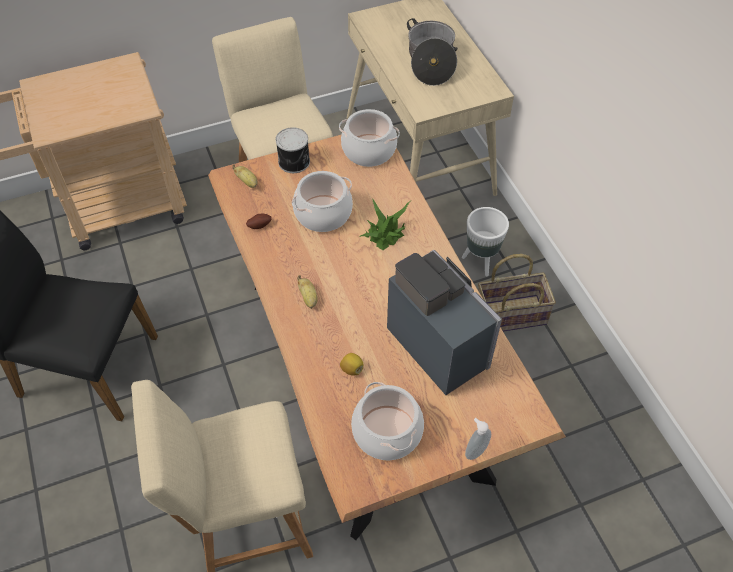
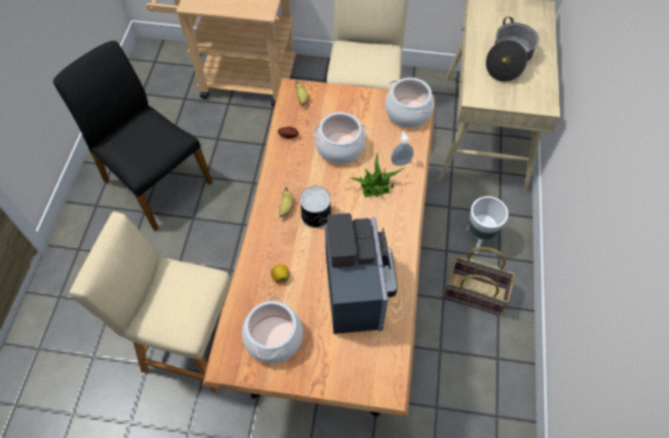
camera: 30 degrees right, 5 degrees up
(295, 162) = (346, 98): can -> can (316, 215)
(475, 450) = (327, 388): soap dispenser -> soap dispenser (400, 162)

